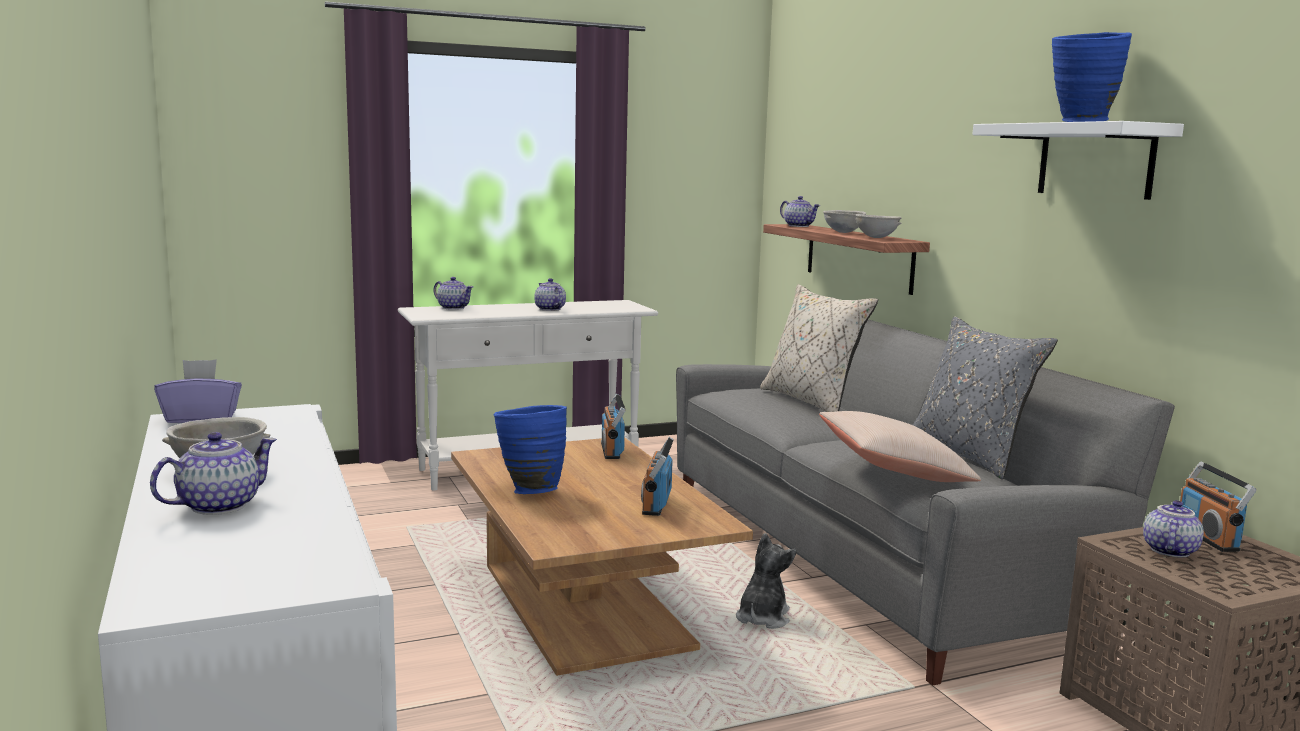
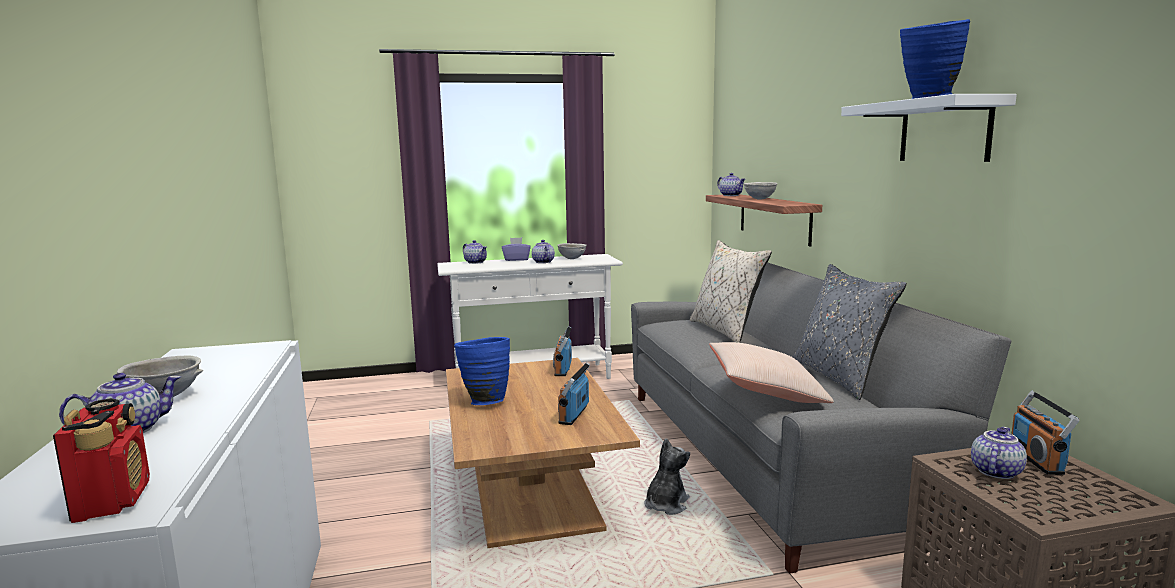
camera: 10 degrees right, 0 degrees up
(201, 417) = (202, 351): purple tissue box -> purple tissue box (516, 259)
(295, 573) = (113, 500): none -> radio
(876, 237) = (781, 202): grey bowl -> grey bowl (572, 259)

